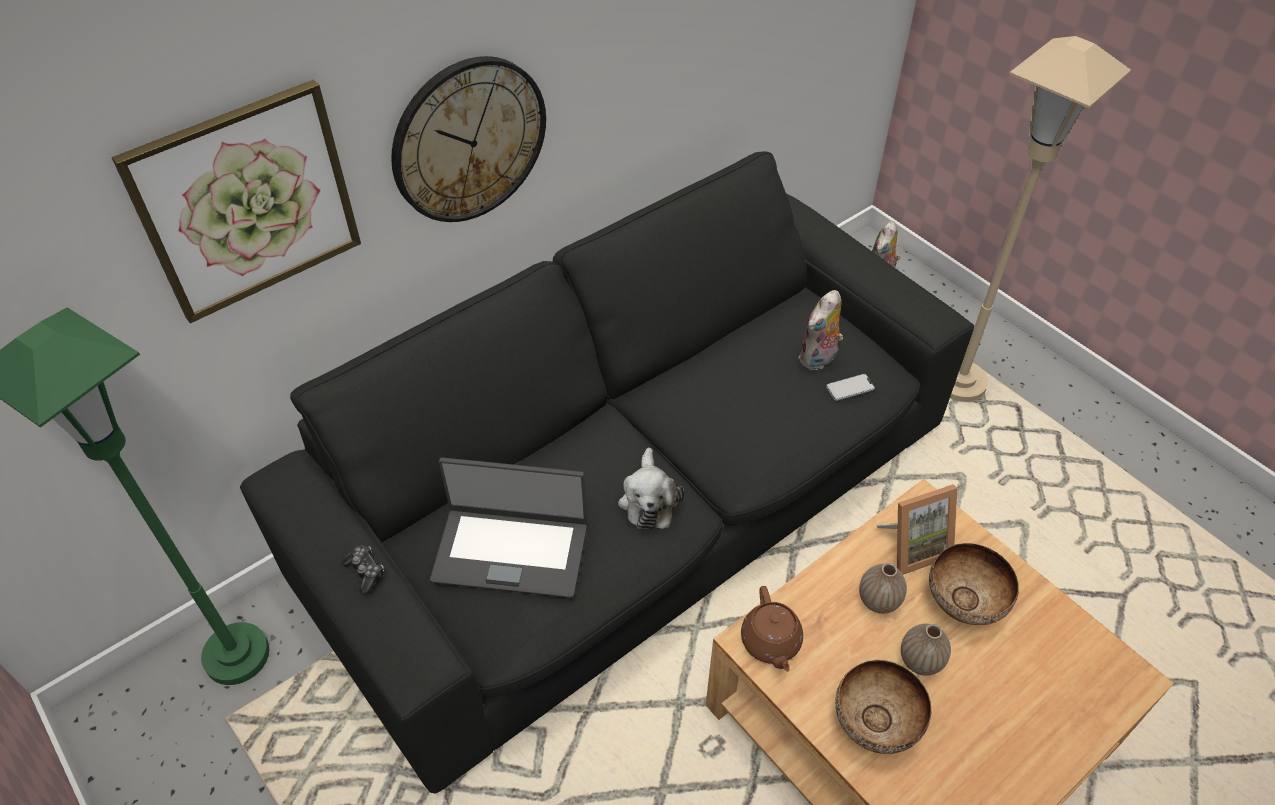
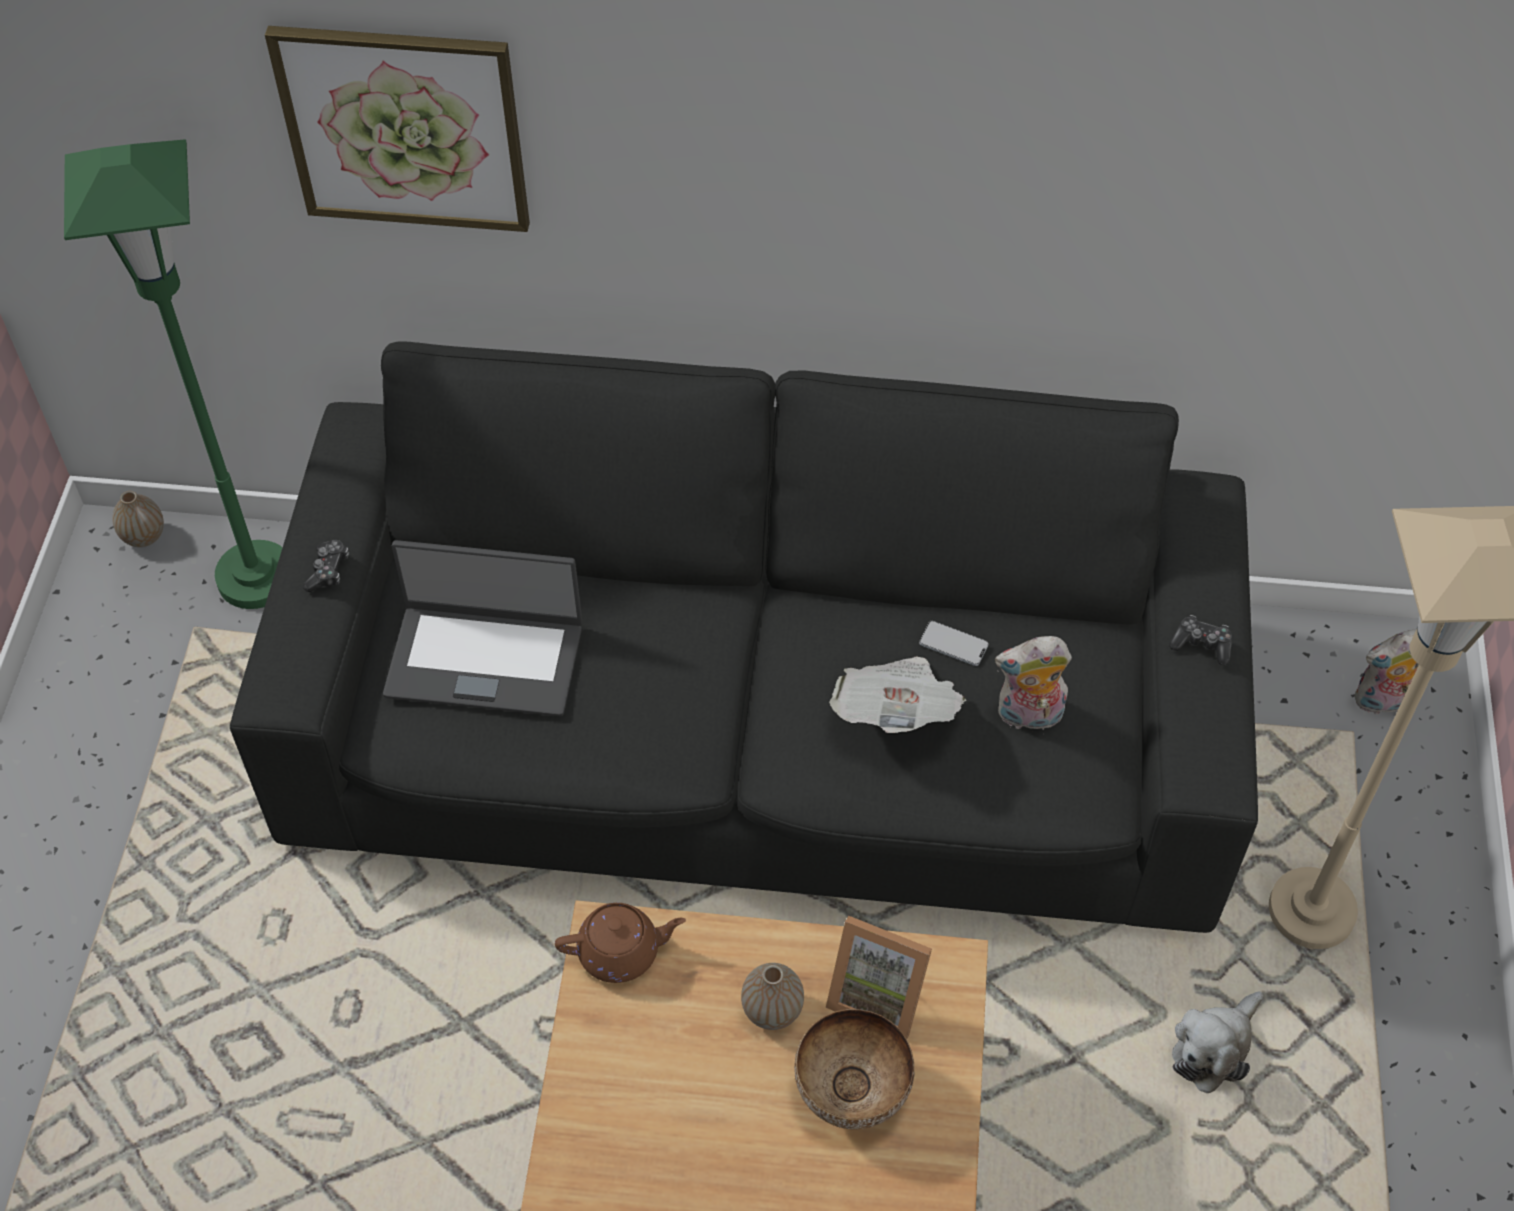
camera: 45 degrees right, 5 degrees up
(469, 140) = (704, 186): wall clock -> none
(511, 550) = (485, 658): laptop -> laptop turned 45 degrees counterclockwise
(649, 500) = (666, 717): plush toy -> plush toy (1213, 1048)
(760, 405) = (896, 713): none -> newspaper
(771, 642) = (621, 952): brown teapot -> brown teapot turned 135 degrees counterclockwise
(850, 388) = (1020, 775): phone -> phone (953, 644)
(863, 265) = (1201, 644): none -> game controller
(874, 726) = (617, 1109): bowl -> none
(920, 661) = (737, 1099): vase -> vase (144, 536)

